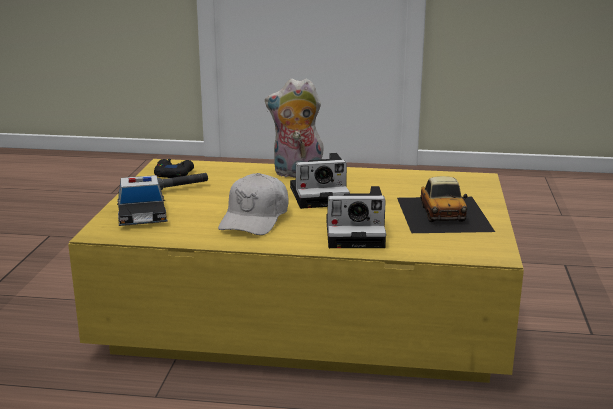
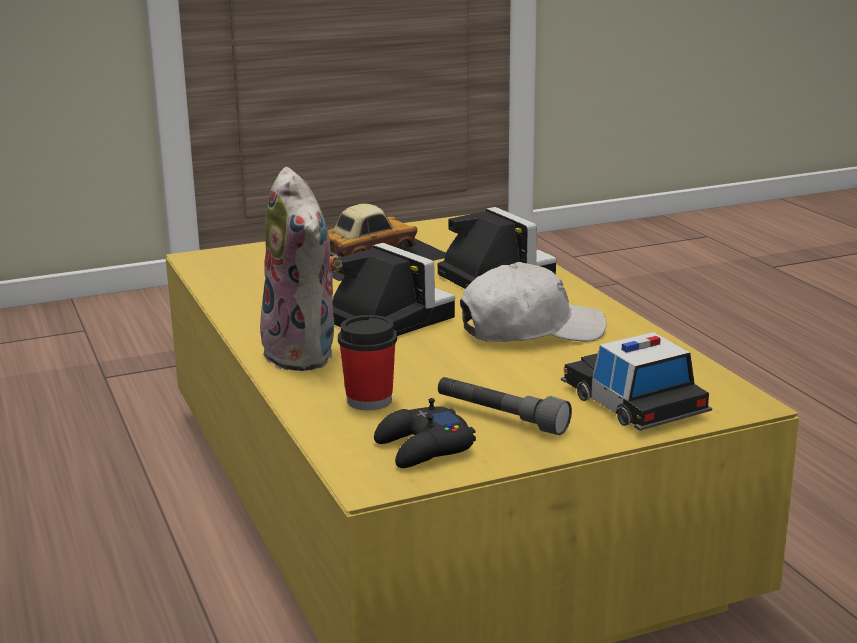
camera: 120 degrees left, 0 degrees up
(142, 214) = (633, 401): toy car -> toy car turned 75 degrees counterclockwise
(229, 175) = (369, 400): none -> cup

